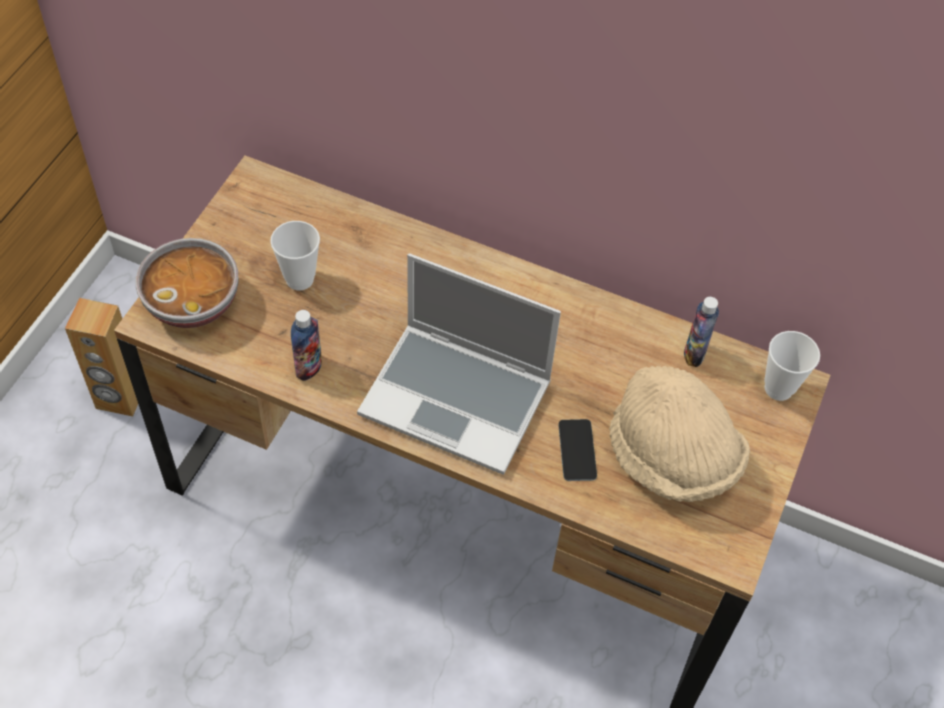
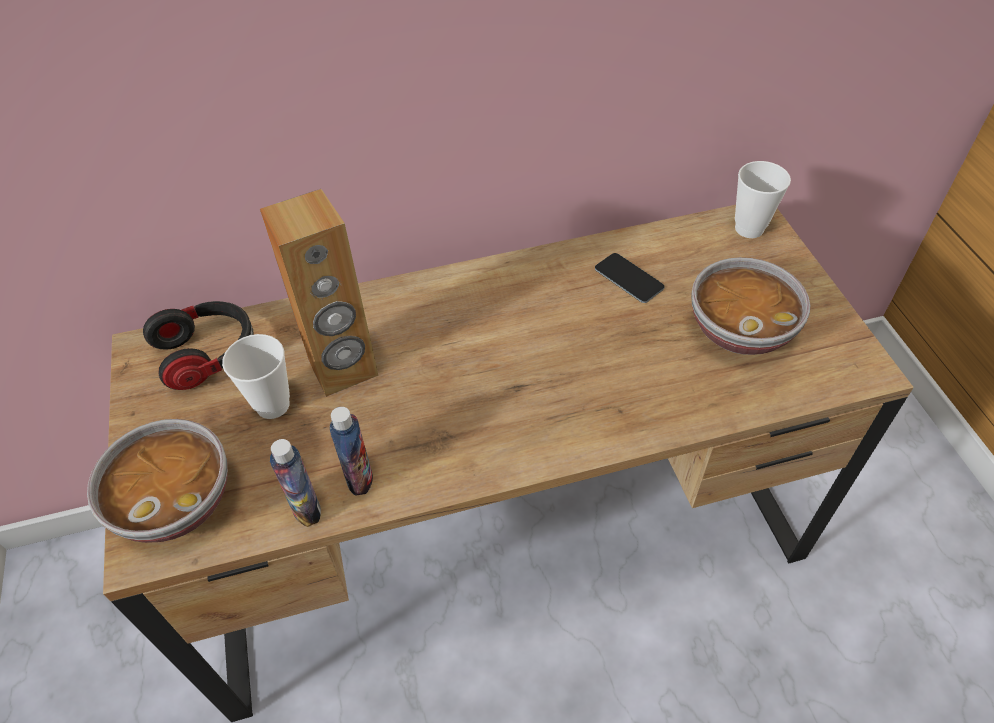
camera: 35 degrees left, 5 degrees down
(120, 398) = (115, 674): brown speaker -> brown speaker (343, 369)
(291, 213) = (209, 354): none -> headphones
(458, 398) = (525, 405): laptop -> none
(577, 450) = (666, 375): phone -> phone (629, 278)
(672, 458) = (739, 329): beige hat -> bowl
(694, 353) = (666, 244): bottle -> bottle (306, 508)

